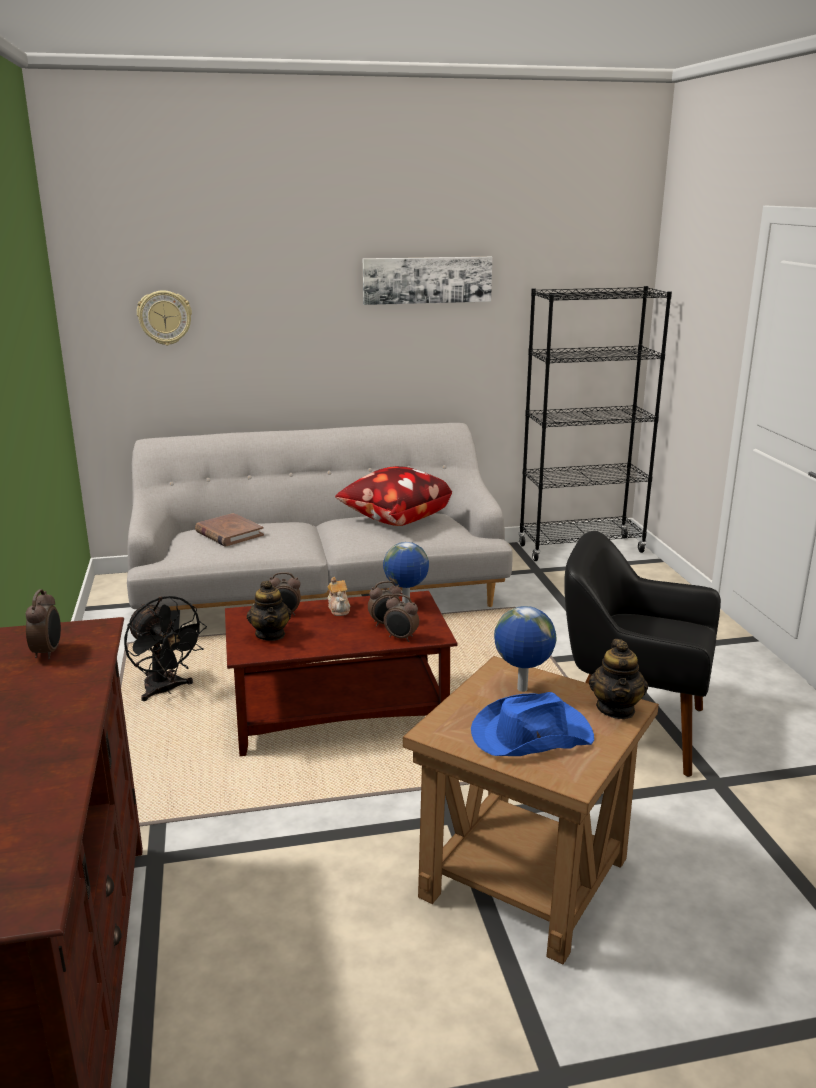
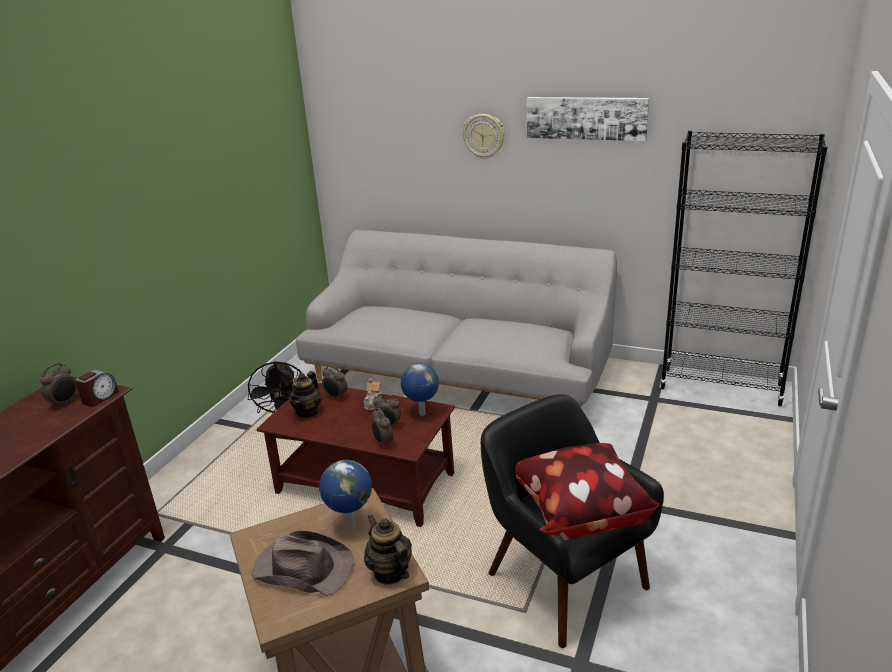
camera: 35 degrees right, 5 degrees up
(96, 635) = (100, 397): none -> alarm clock
(165, 317) = (376, 139): wall clock -> wall clock (484, 136)
(229, 533) = (382, 316): brown book -> none
(394, 519) = (511, 329): pillow -> pillow (578, 513)
(530, 735) = (302, 568): blue hat -> brown hat
(616, 709) = (390, 572): teapot -> teapot turned 105 degrees clockwise

